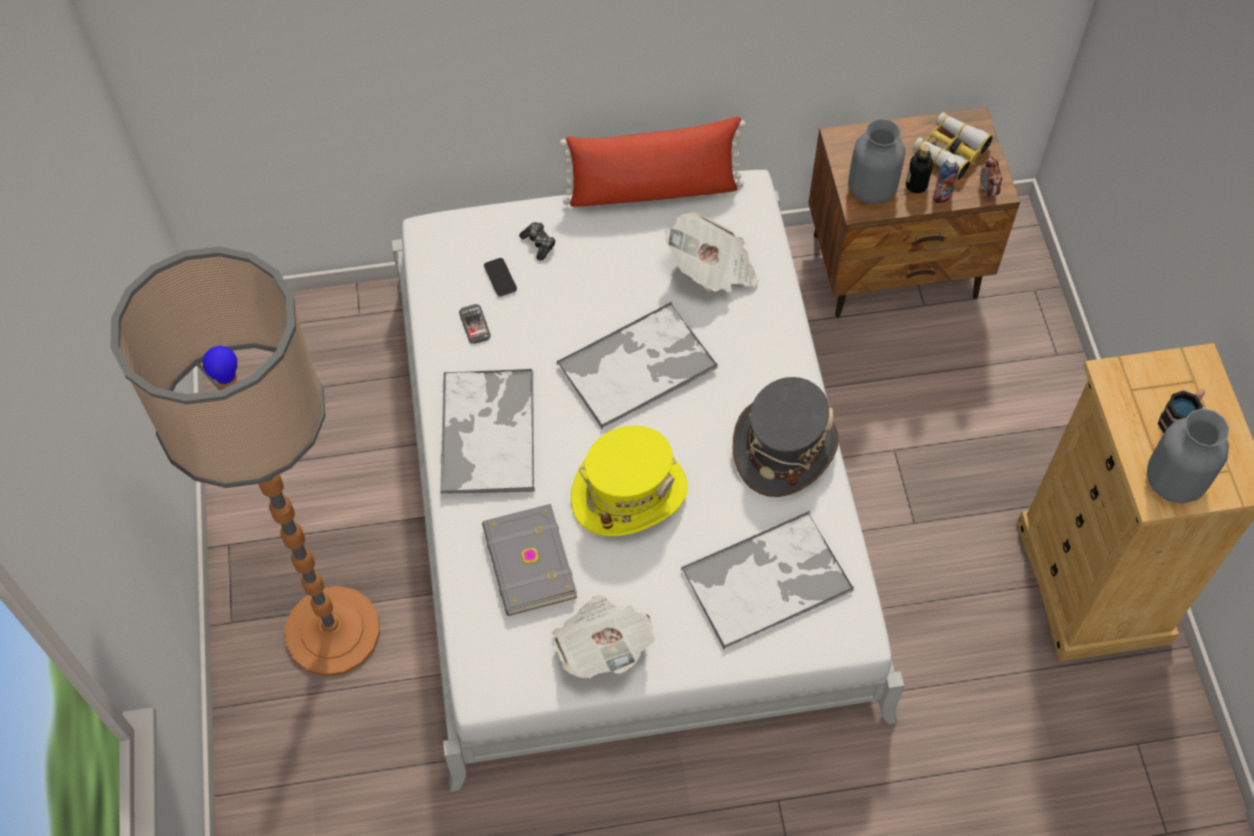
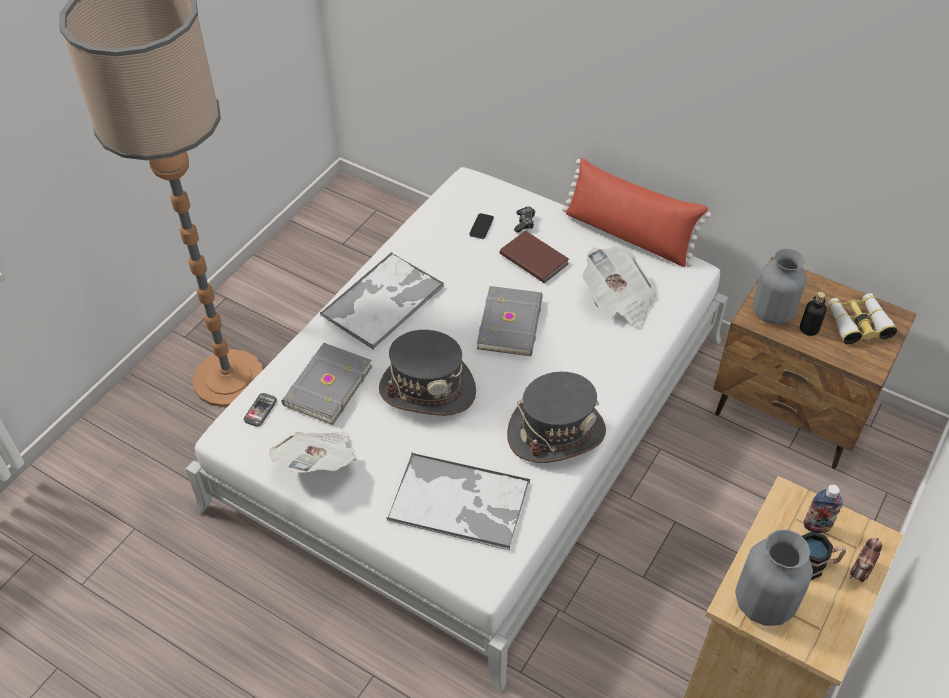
camera: 40 degrees right, 10 degrees down
(475, 325) = (439, 242): phone -> phone (260, 410)
(589, 277) = (534, 257): none -> brown book
(629, 493) = (427, 389): yellow hat -> grey hat
(638, 365) = (511, 323): tray -> grey book
(942, 196) = (822, 347): bottle -> bottle (816, 526)
(987, 191) = (862, 364): alarm clock -> alarm clock (859, 572)

